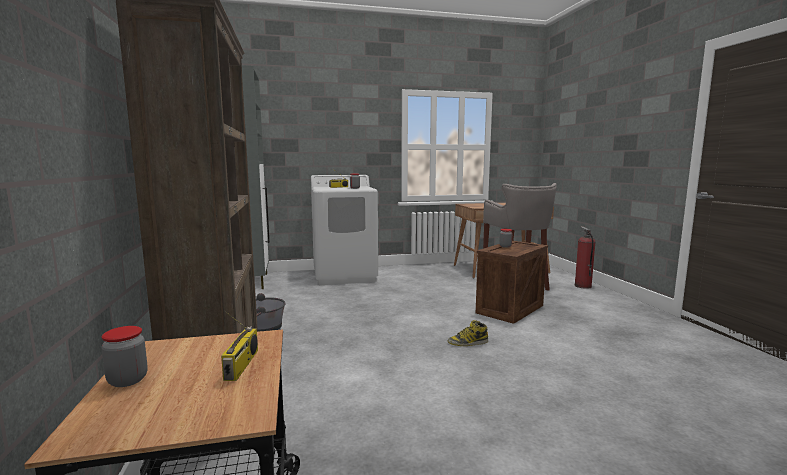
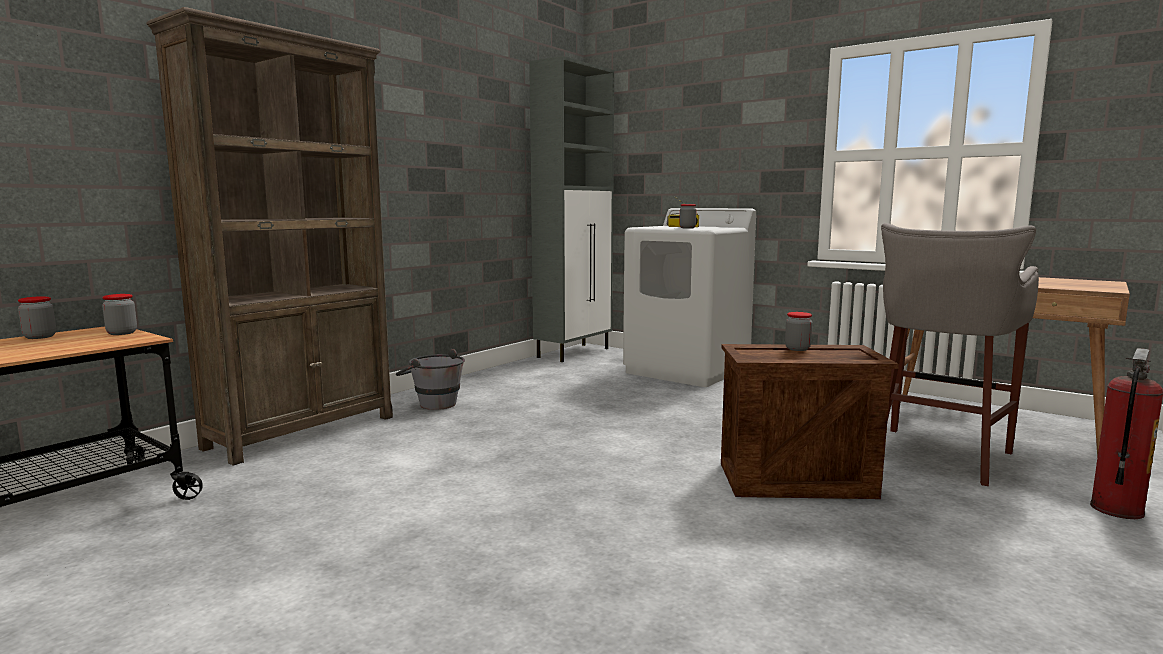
camera: 50 degrees right, 0 degrees up
(203, 343) = (122, 333): none -> jar
(242, 365) = (75, 346): radio -> none
(468, 342) = (596, 487): boot -> none

